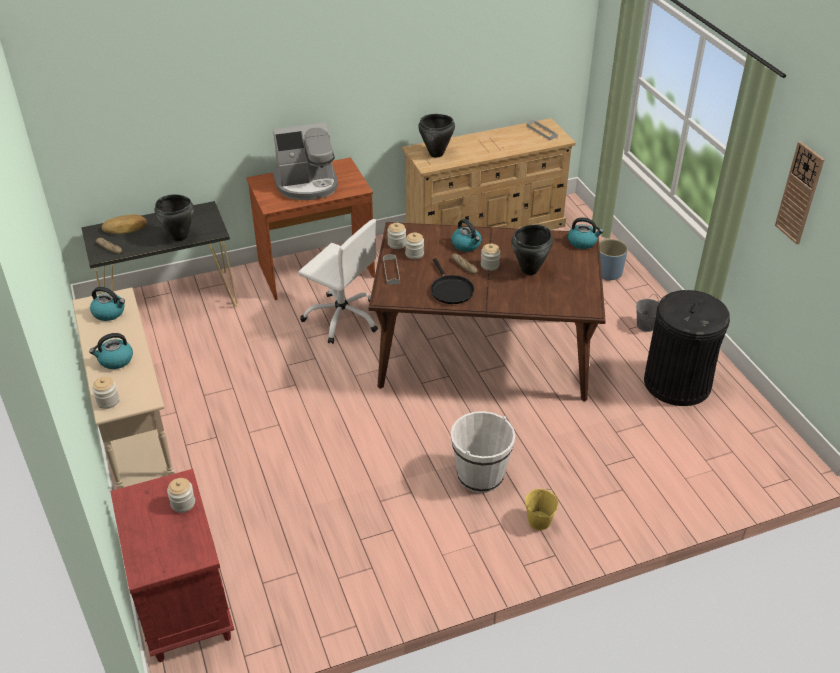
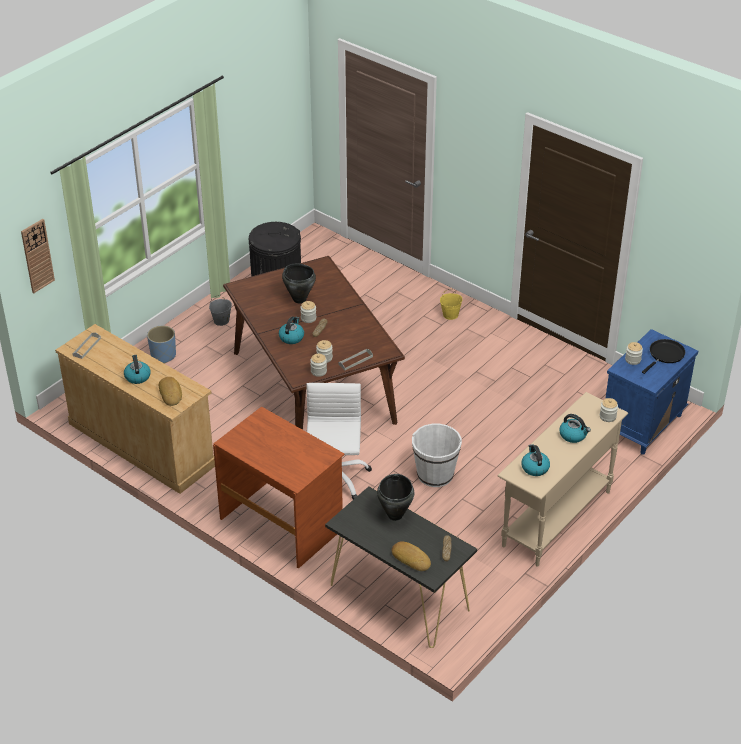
camera: 120 degrees left, 0 degrees up
(183, 604) = (642, 425): red nightstand -> blue nightstand
(307, 184) = (279, 448): coffee machine -> none
(436, 154) = (171, 393): black cooking pot -> bread
(450, 290) = (353, 326): black frying pan -> black frying pan (665, 355)
(480, 475) = (436, 348): white bucket -> white bucket (435, 474)
(582, 242) = (243, 286): kettle -> kettle (137, 376)
(799, 193) = (239, 128): wall clock -> wall clock (37, 255)

